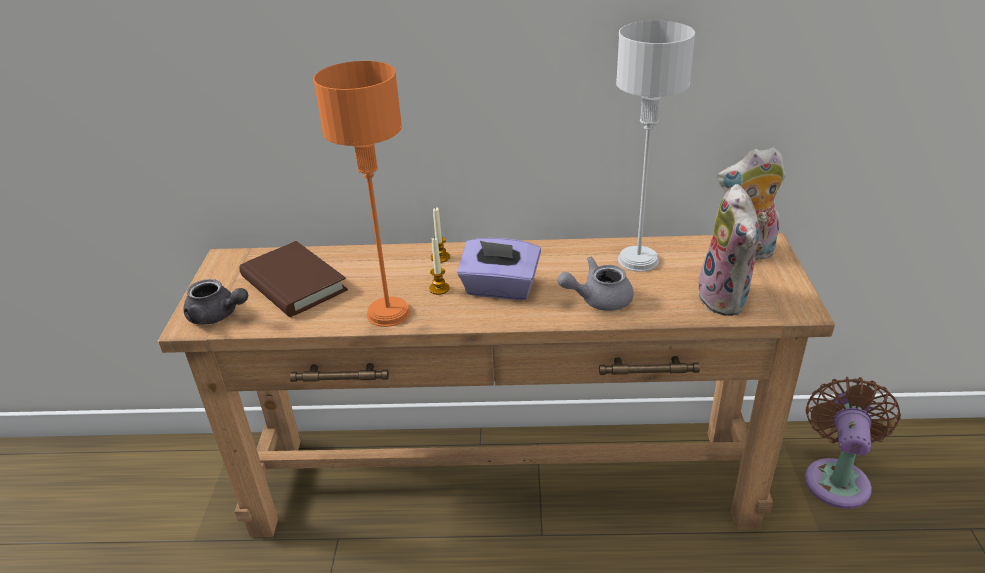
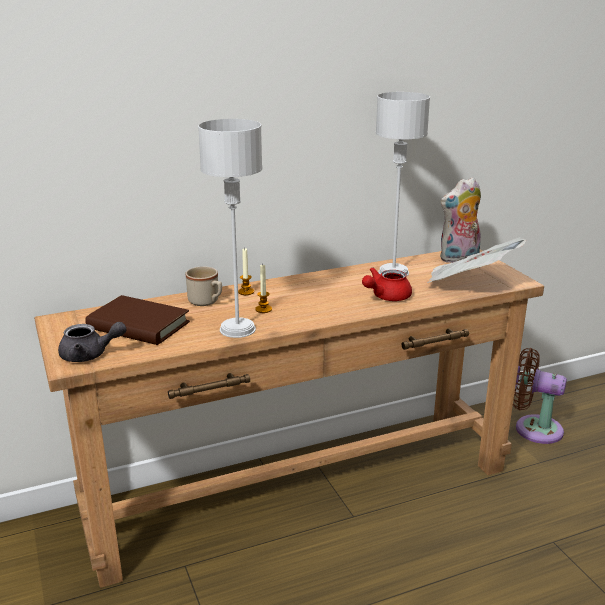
camera: 25 degrees left, 10 degrees down
(387, 264) = (206, 302): none -> beige mug
(388, 313) = (237, 329): orange table lamp -> grey table lamp
(500, 289) = (310, 302): purple tissue box -> none
(598, 299) = (386, 297): grey teapot -> red teapot
(727, 299) = (470, 283): plush toy -> newspaper
(837, 478) = (533, 428): brown fan -> brown fan turned 60 degrees counterclockwise

